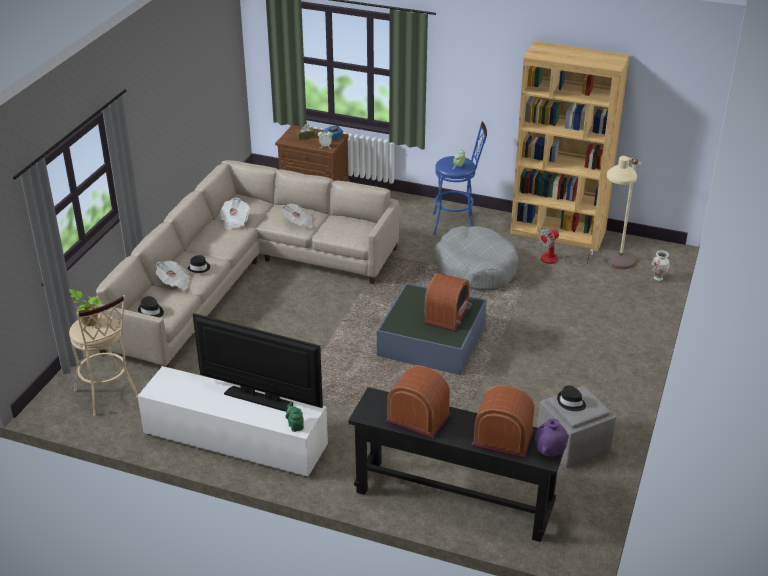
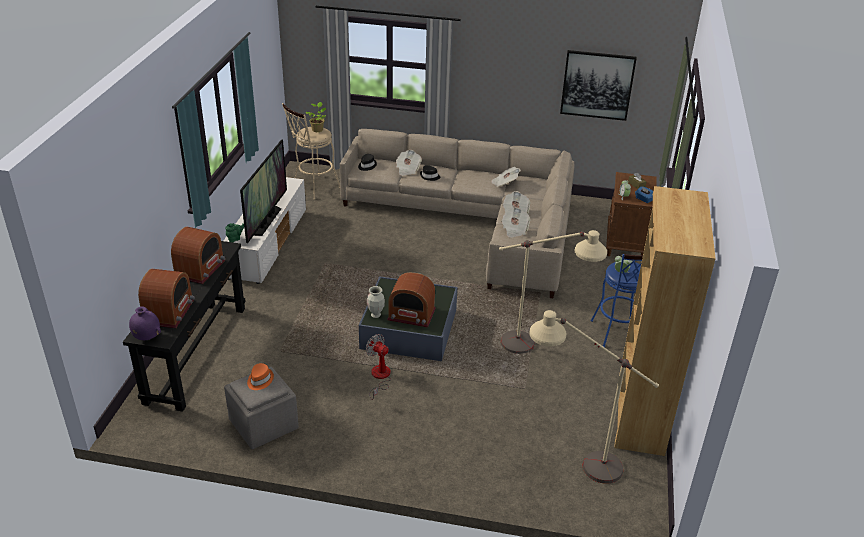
camera: 80 degrees right, 0 degrees up
(204, 83) = (597, 85): none -> picture
(332, 227) = (514, 230): none -> newspaper
(476, 268) = (539, 352): grey dog bed -> beige floor lamp
(556, 260) = (580, 411): fan -> fan (379, 377)
(571, 402) = (259, 380): black hat -> orange hat
(658, 278) = (575, 503): vase -> vase (375, 315)

